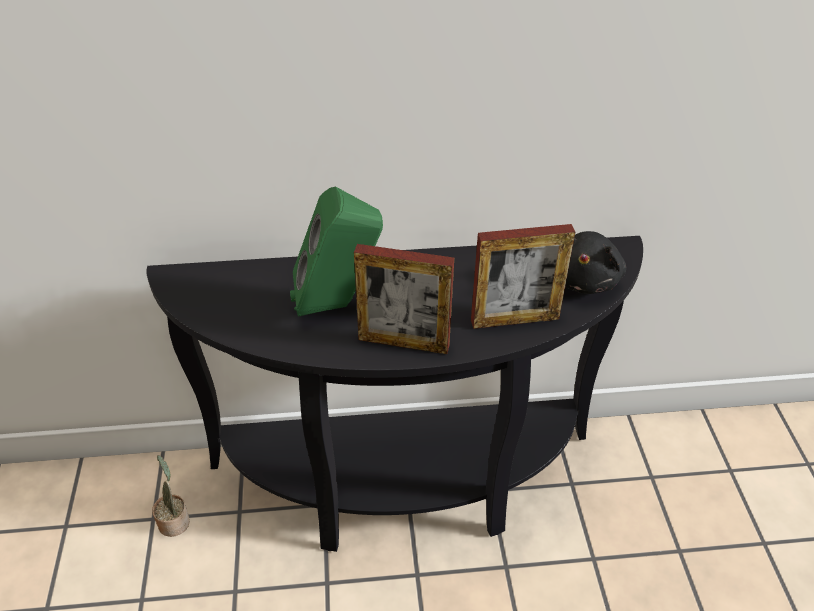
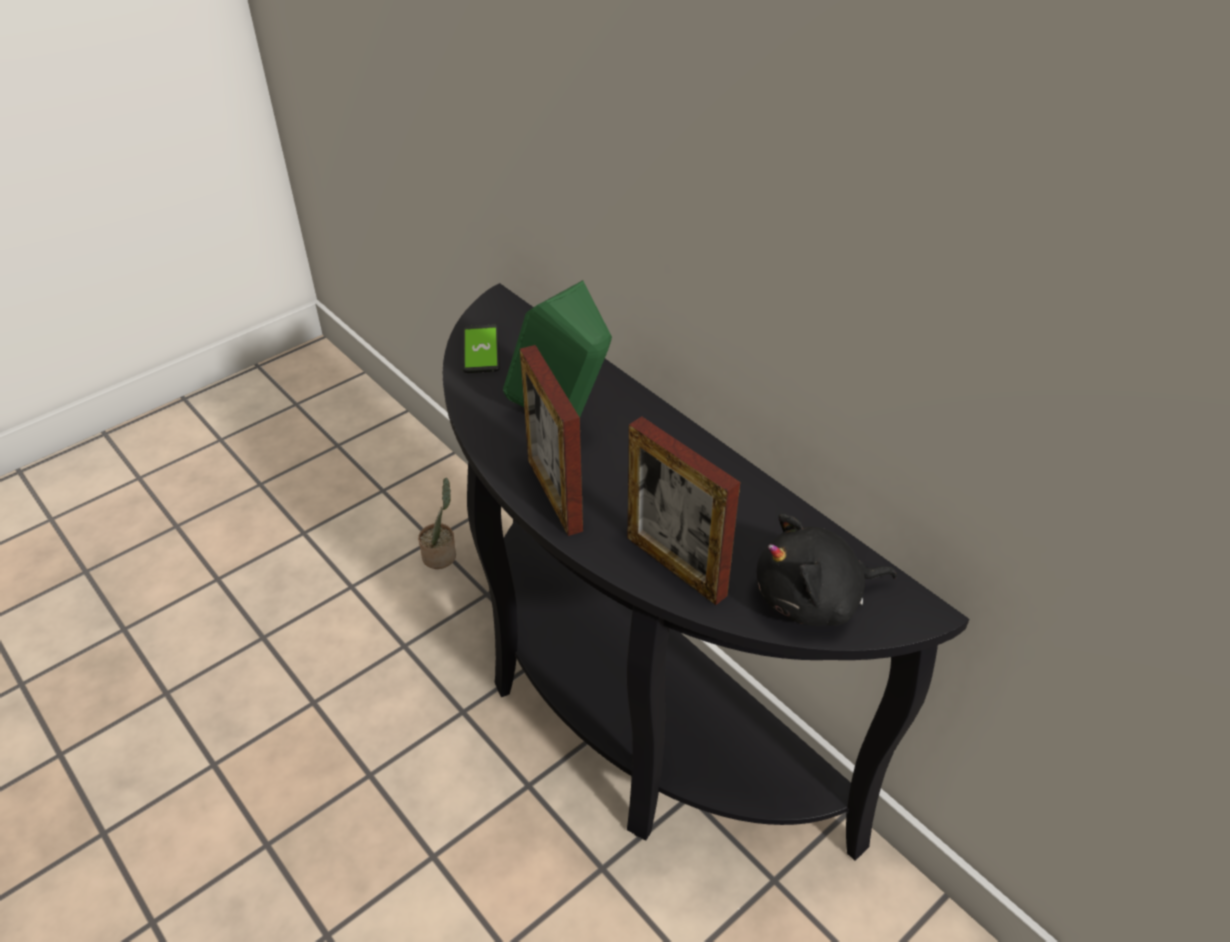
camera: 55 degrees right, 0 degrees up
(214, 309) = (481, 350): none -> phone

